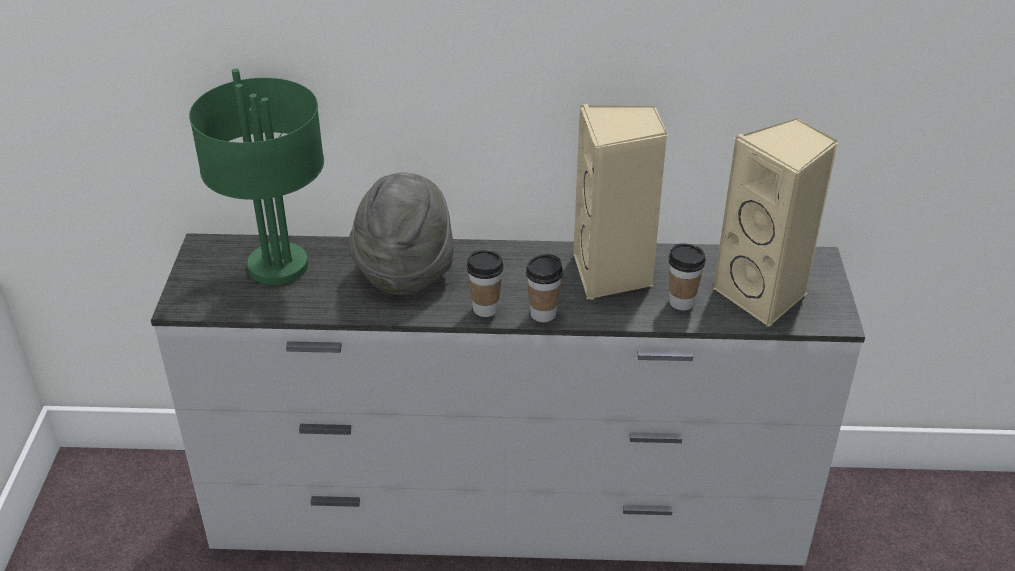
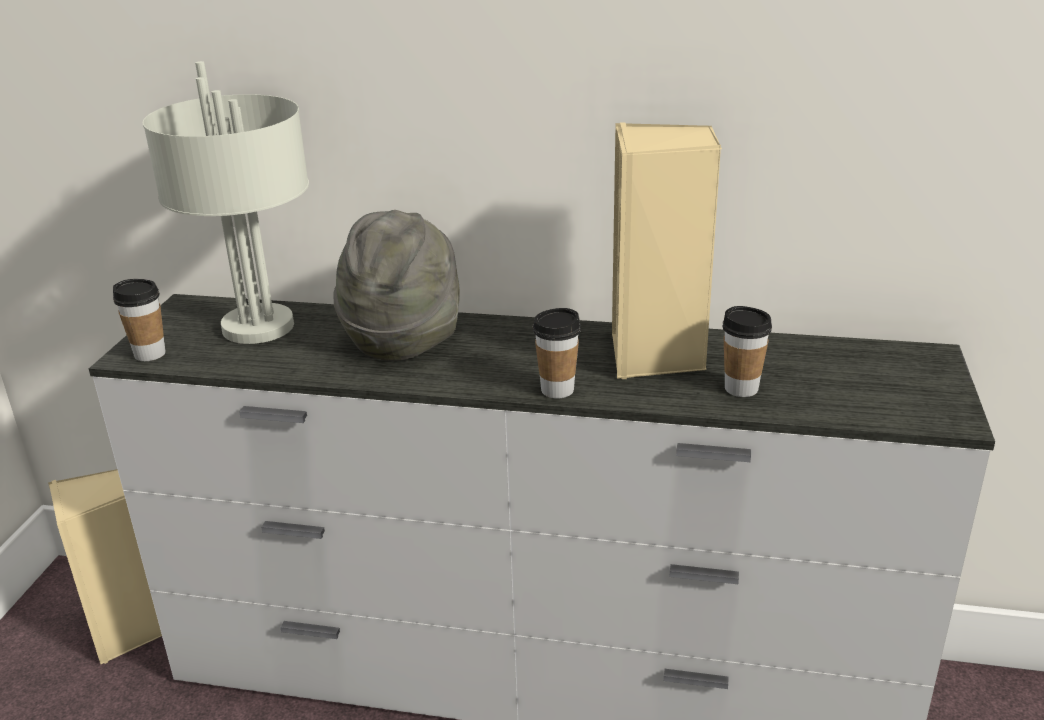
camera: 10 degrees right, 10 degrees down
(279, 265) = (260, 326): green table lamp -> grey table lamp
(485, 309) = (486, 380): cup -> cup (150, 354)
(764, 295) = (854, 388): beige speaker -> beige speaker (129, 631)

